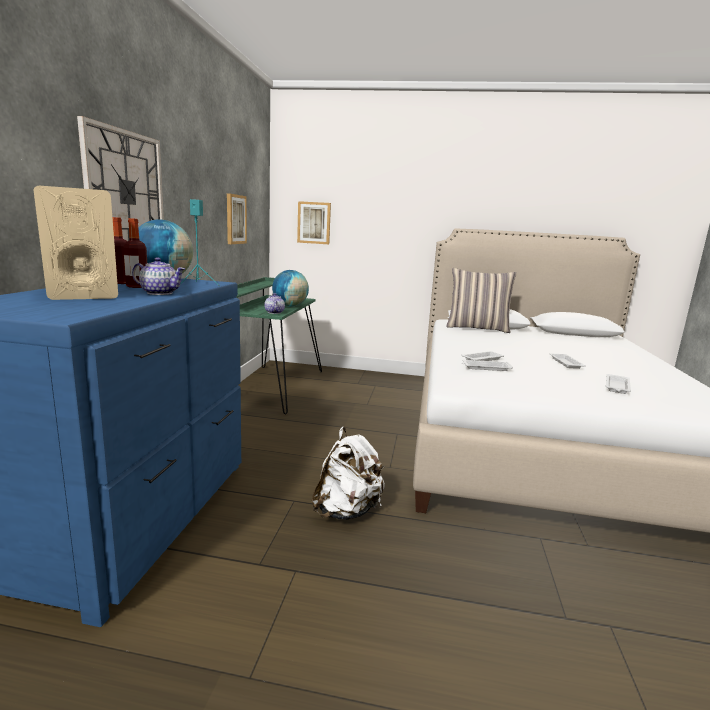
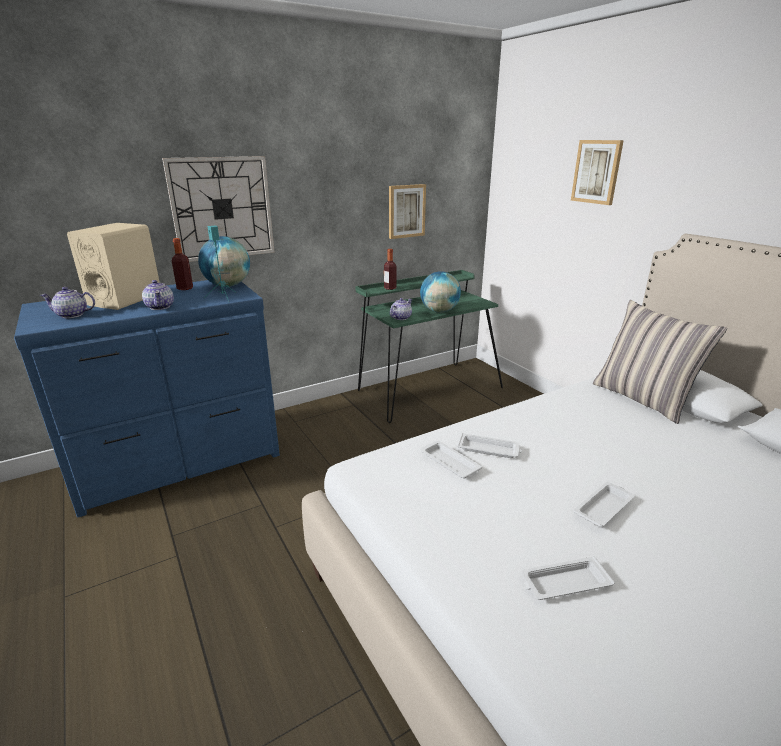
camera: 50 degrees right, 10 degrees up
(69, 306) = (72, 315): none -> teapot
(137, 286) = (177, 295): bottle -> bottle (390, 288)
(314, 223) = (526, 209): picture -> picture (597, 172)
(347, 511) = (276, 536): white backpack -> none

